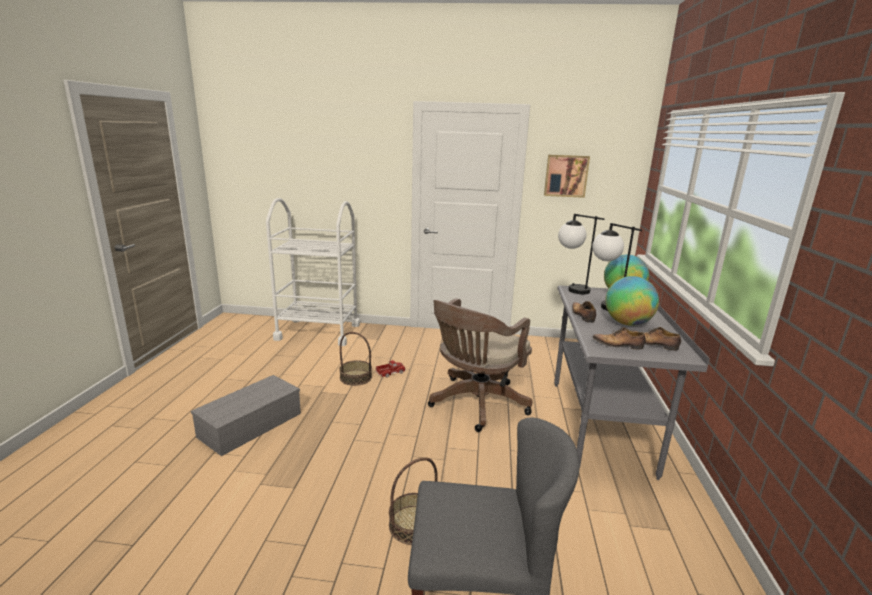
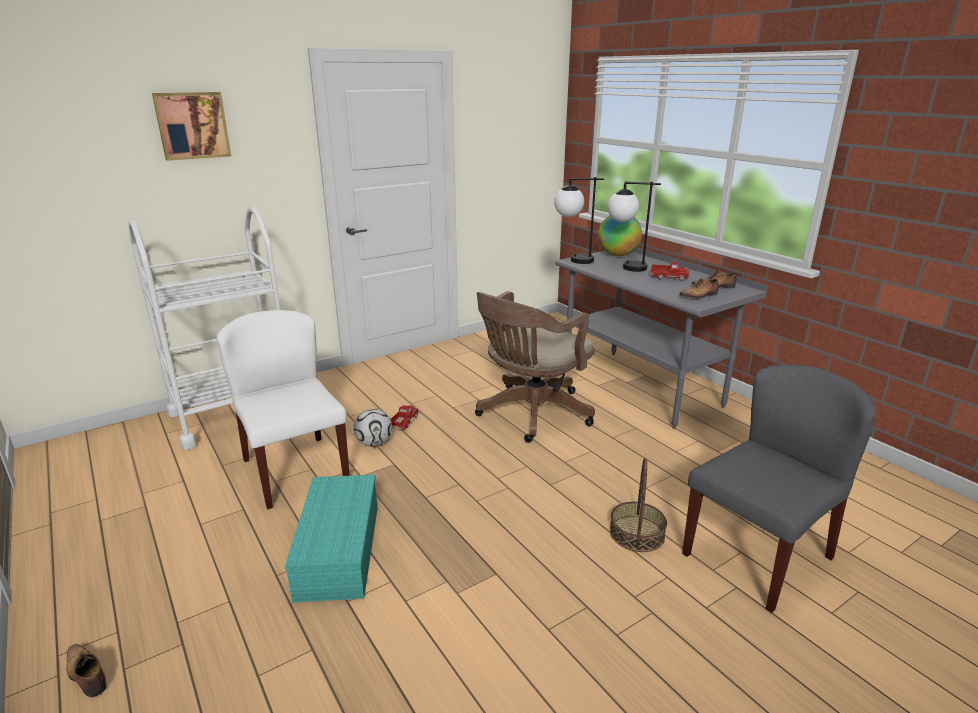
camera: 40 degrees left, 5 degrees up
(251, 424) = (337, 549): grey storage box -> turquoise storage box
(298, 373) = (295, 470): none -> white chair
(356, 377) = (374, 443): basket -> football
(475, 404) = (530, 414): brown office chair -> brown office chair turned 45 degrees clockwise
(566, 175) = (495, 136): picture -> picture (192, 125)
(582, 315) = (630, 281): shoe -> shoe (87, 675)
(627, 323) = (669, 277): globe -> toy truck

